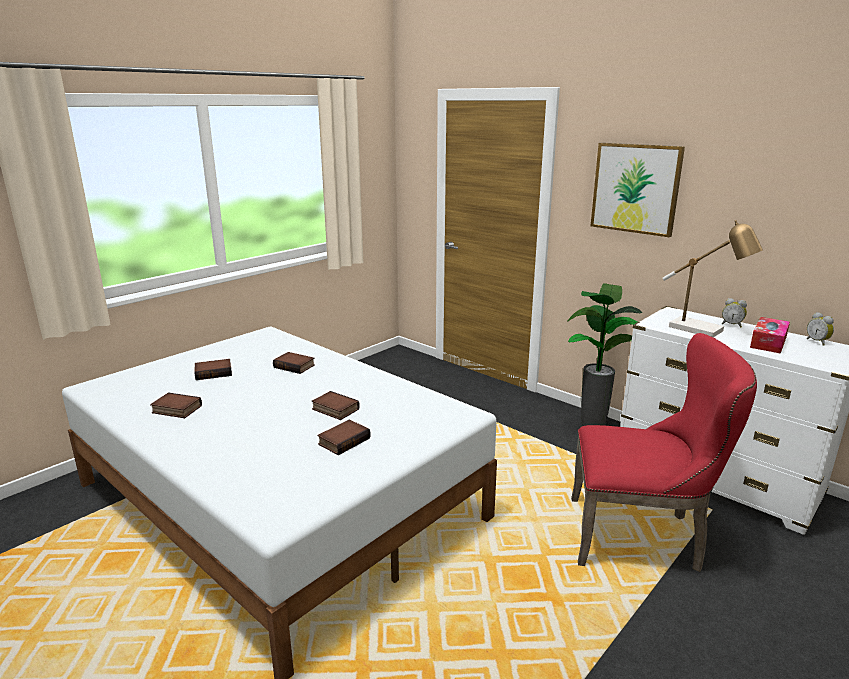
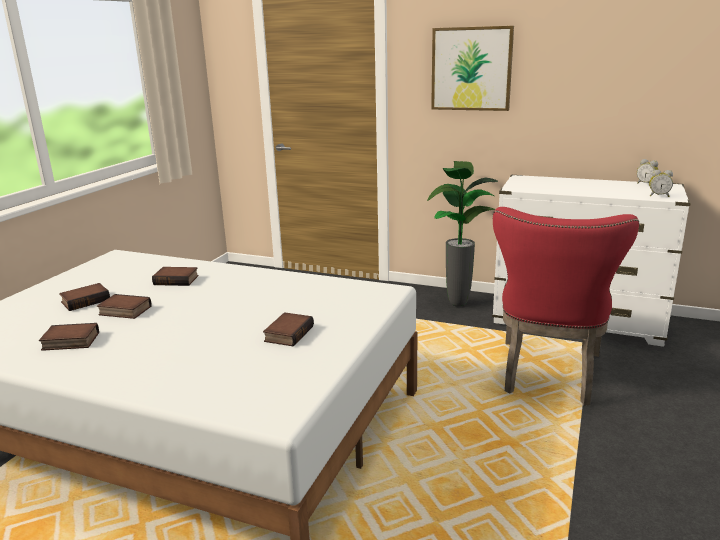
camera: 20 degrees left, 0 degrees up
(334, 409) = (254, 309): book -> book (124, 311)
(642, 536) = (548, 376): red chair -> red chair turned 120 degrees clockwise
(703, 330) = (557, 187): table lamp -> none
(732, 325) = (575, 181): alarm clock -> alarm clock (658, 195)
(768, 342) = (613, 189): tissue box -> none

